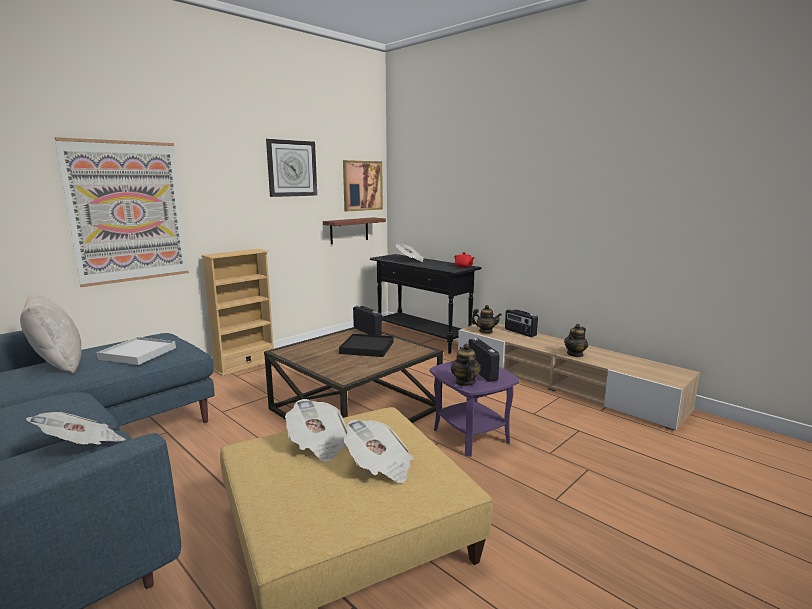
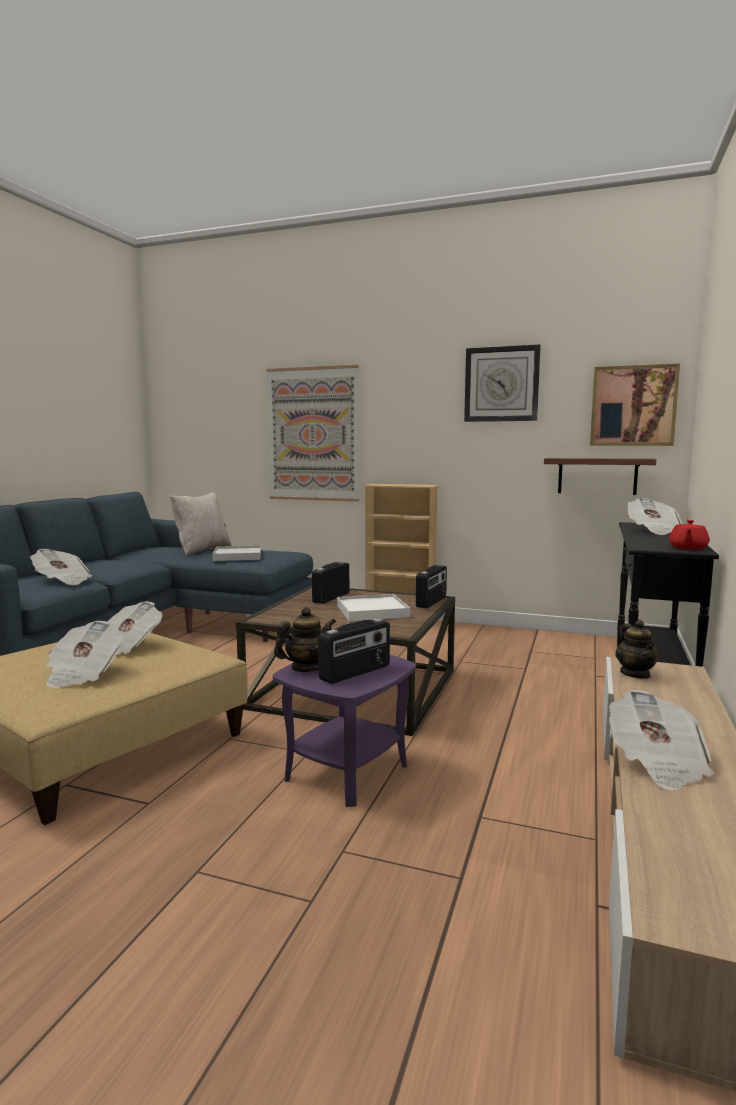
camera: 65 degrees right, 5 degrees down
(367, 348) = (372, 611): black tray -> white tray
(520, 332) = (692, 699): radio -> radio (330, 598)
(575, 354) = (657, 764): teapot -> newspaper

